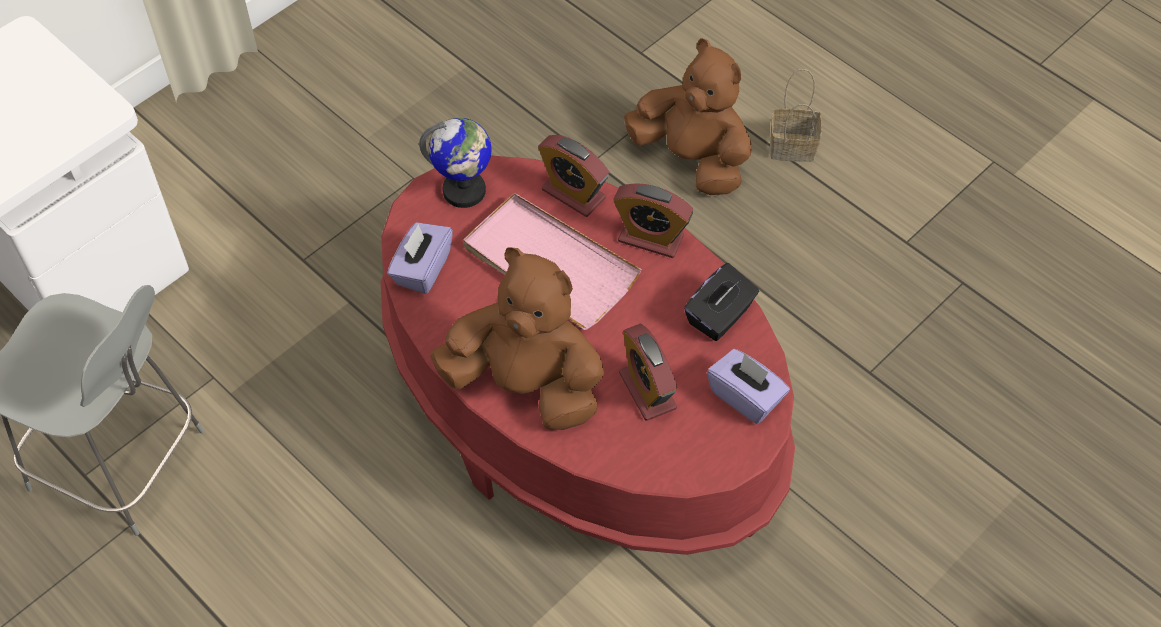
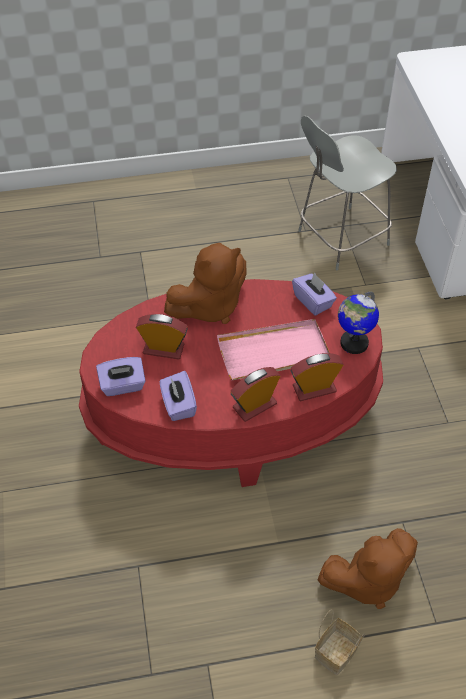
camera: 125 degrees right, 5 degrees down
(720, 316) = (178, 405): black tissue box -> purple tissue box

